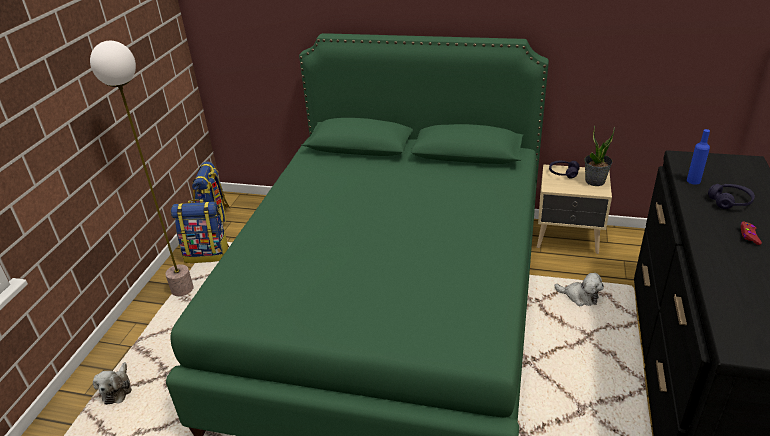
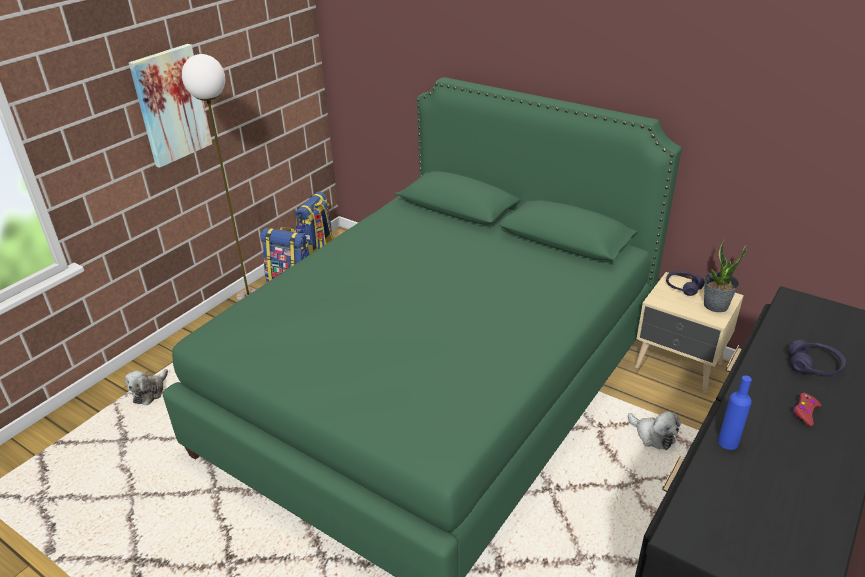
camera: 20 degrees right, 0 degrees up
(74, 98) = (171, 105): none -> picture
(693, 181) = (786, 330): blue bottle -> blue bottle (728, 442)

